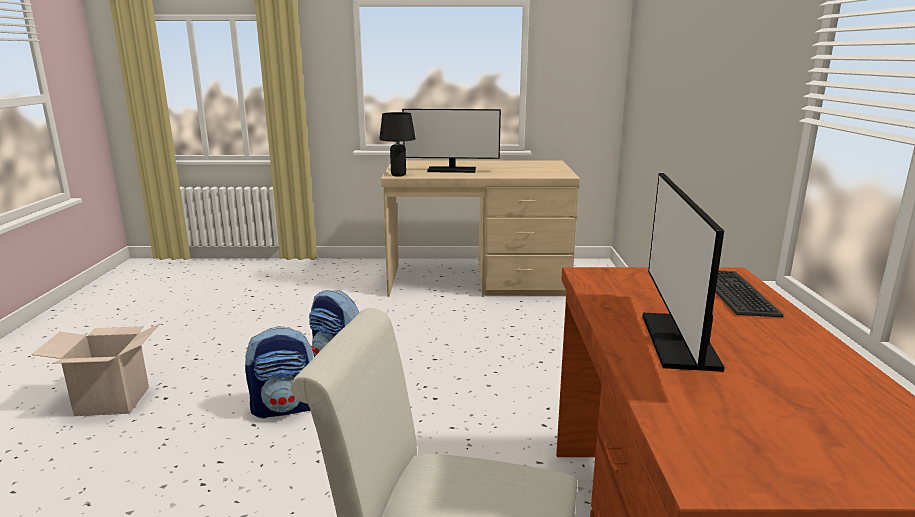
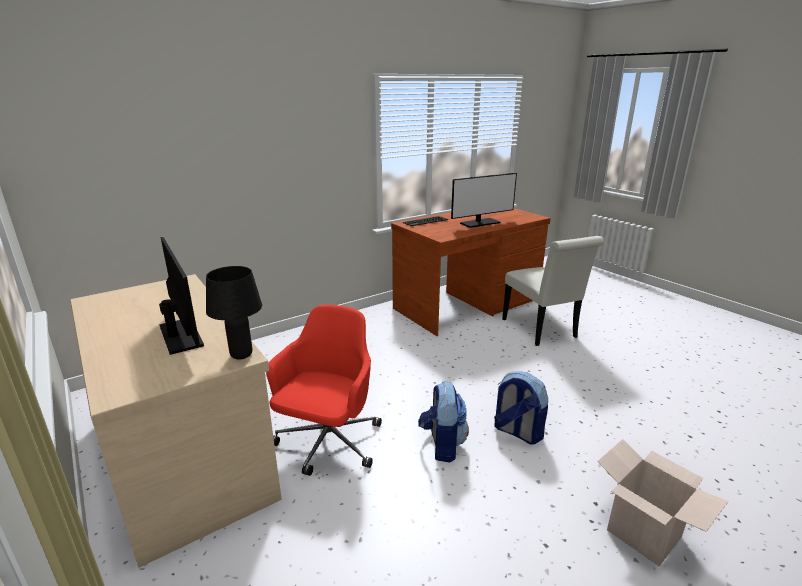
camera: 125 degrees left, 5 degrees up
(419, 320) = (328, 443): none -> red office chair

